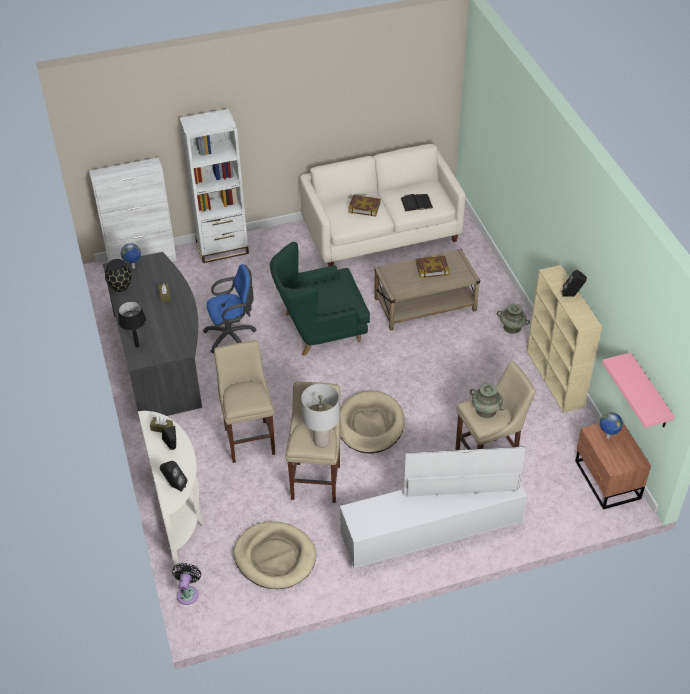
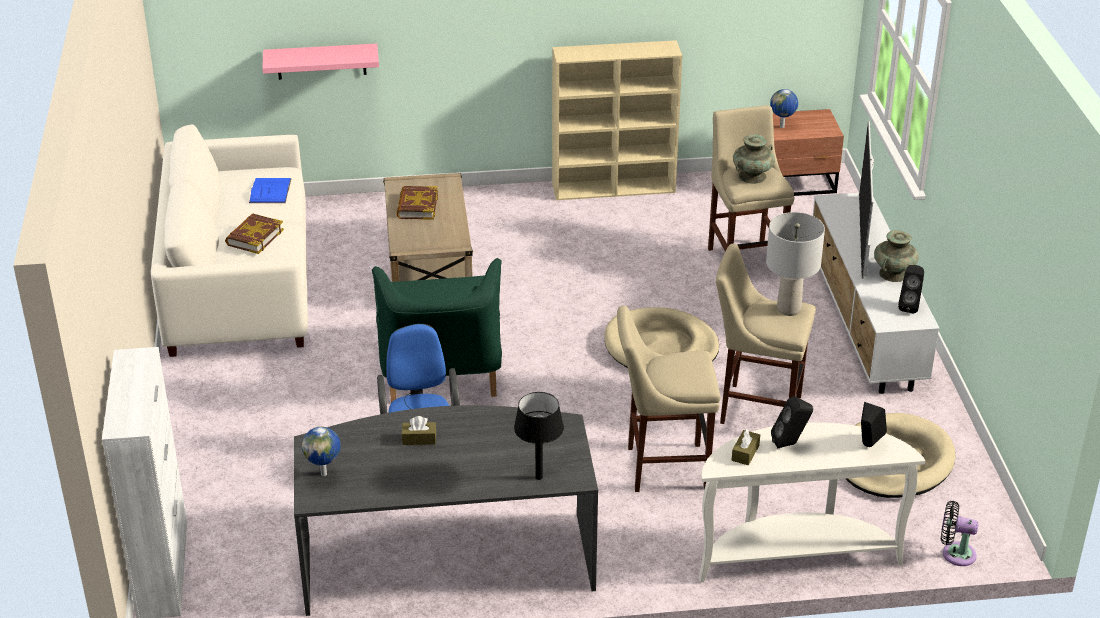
camera: 80 degrees left, 10 degrees down
(120, 286) = (370, 492): black vase -> none
(222, 248) = (183, 462): white bookcase -> none
(416, 203) = (270, 191): black book -> blue book
(511, 327) = (506, 204): turquoise vase -> turquoise vase (893, 274)
(572, 295) = (615, 49): black speaker -> black speaker (909, 306)
(649, 392) = (792, 34): pink shelf -> pink shelf (321, 61)

